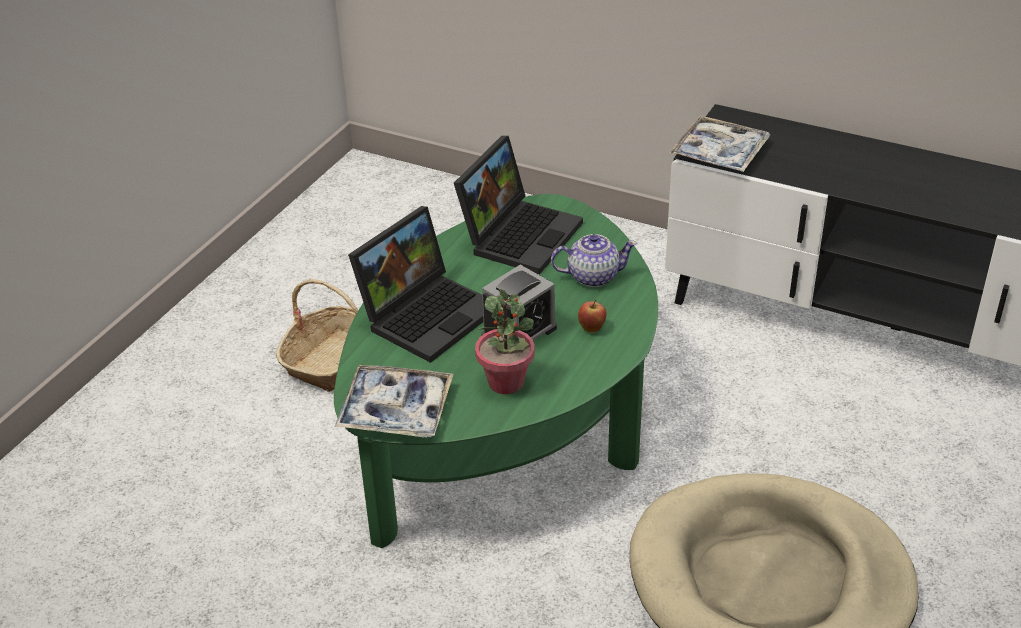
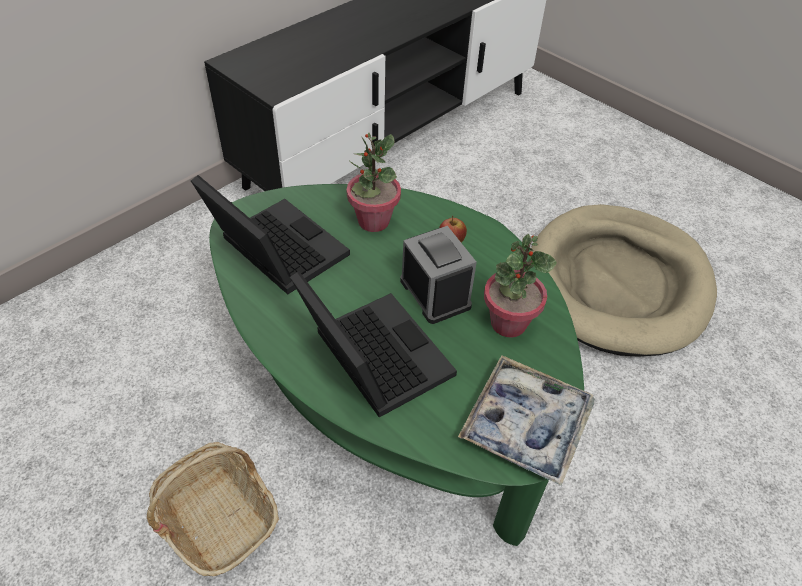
camera: 75 degrees left, 10 degrees up
(592, 276) = (373, 221): teapot -> potted plant
(719, 153) = (285, 81): tray -> none

